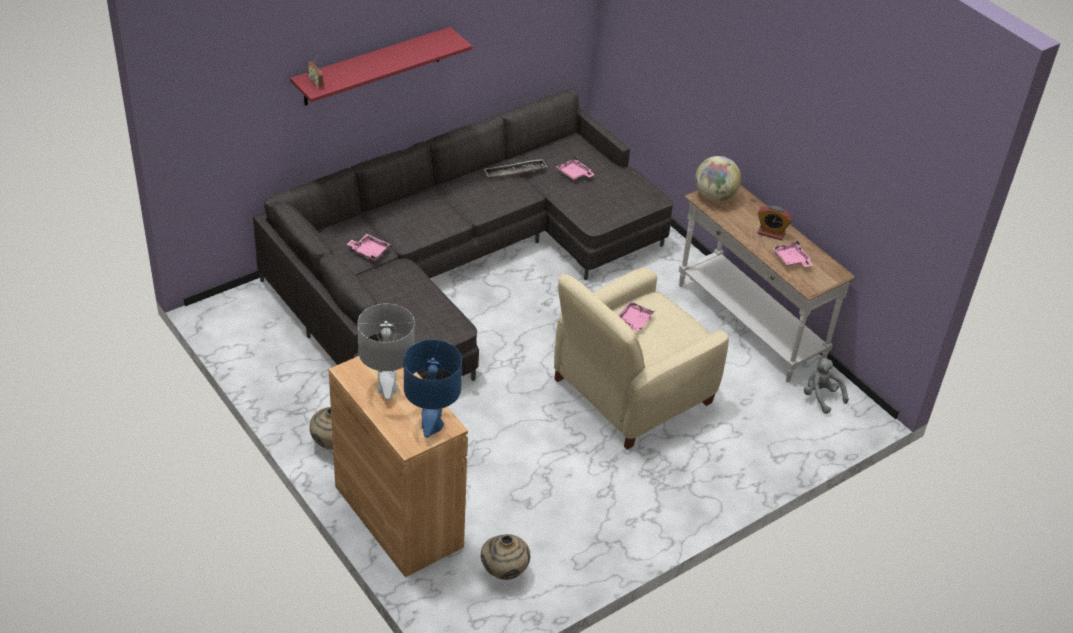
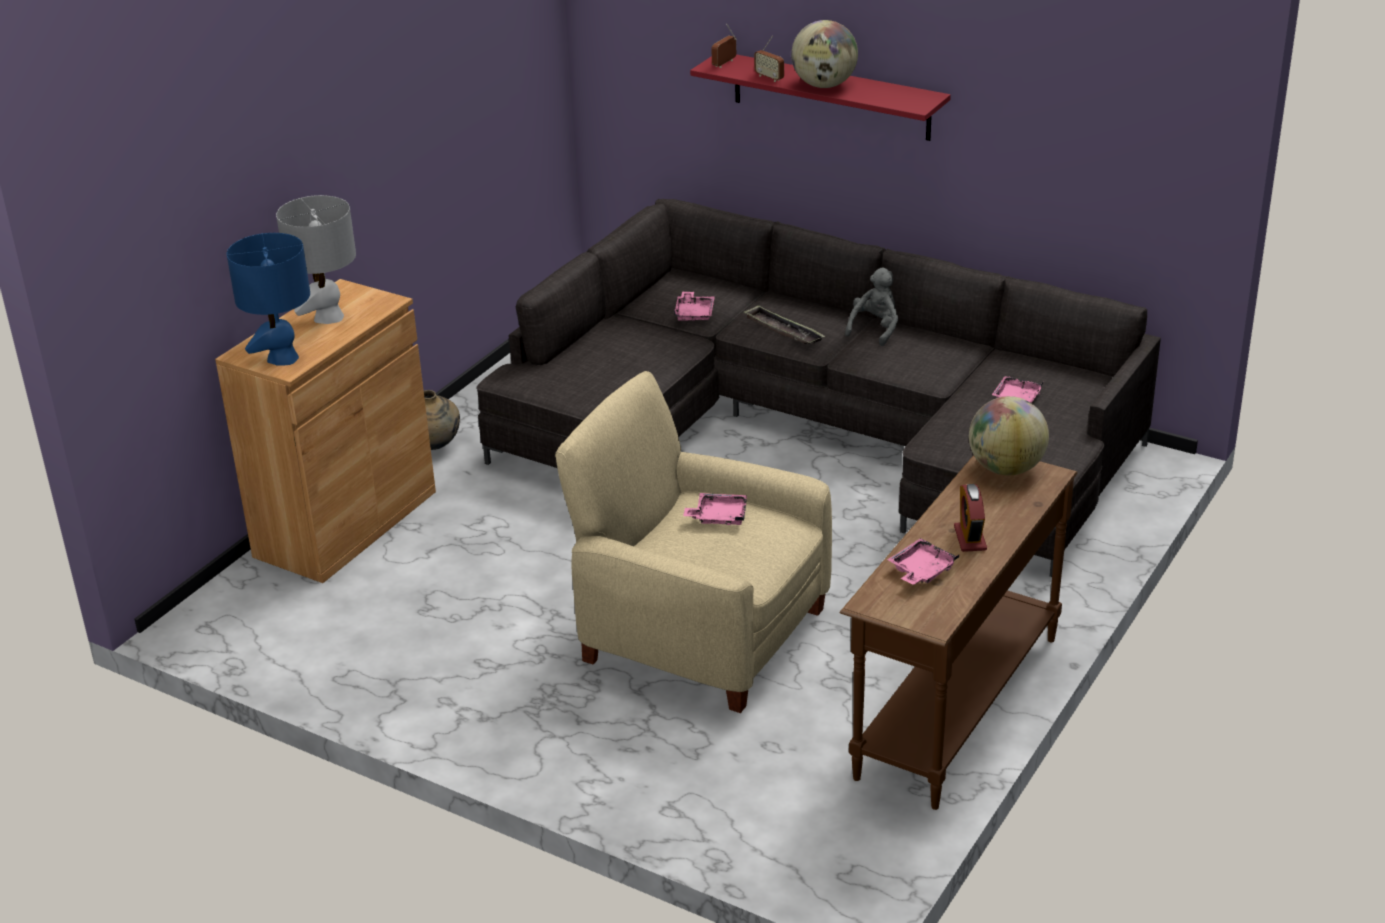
camera: 70 degrees right, 10 degrees down
(358, 75) = (769, 78): none -> radio
(392, 61) = (824, 85): none -> globe
(504, 572) = (297, 624): beige vase -> none
(515, 172) = (966, 358): tray -> tray (783, 330)
(748, 324) = (955, 705): white console table -> brown console table
(821, 397) = (850, 824): grey plush toy -> grey plush toy (875, 329)

